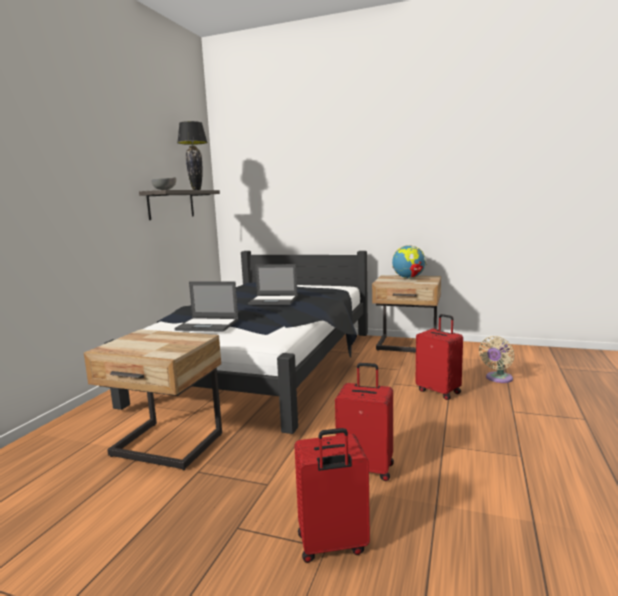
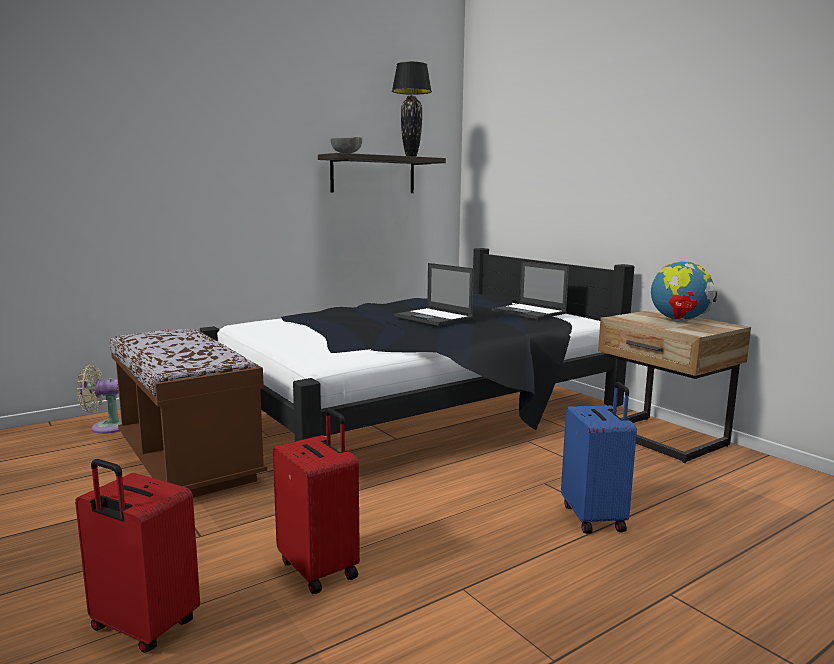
camera: 35 degrees right, 0 degrees up
(166, 447) = (188, 460): beige nightstand -> brown bench
(208, 325) = (302, 329): laptop -> laptop (529, 312)
(439, 391) = (595, 517): red suitcase -> blue suitcase
(497, 379) = (739, 536): beige fan -> beige fan (106, 427)

